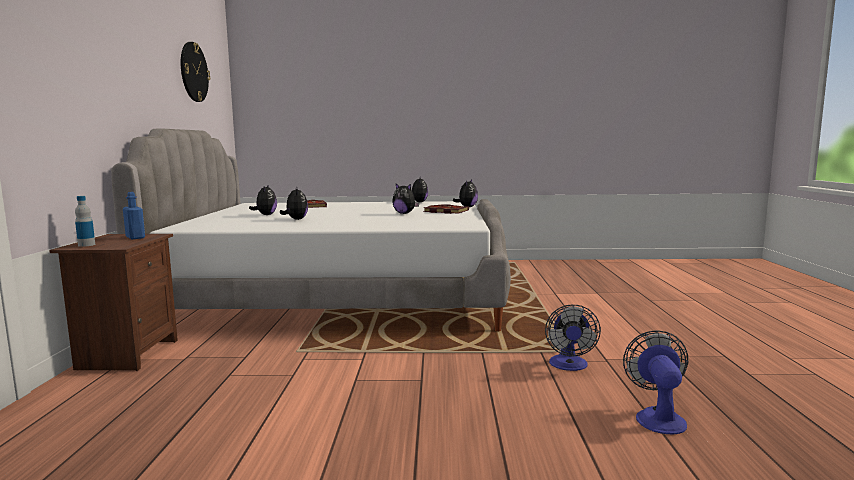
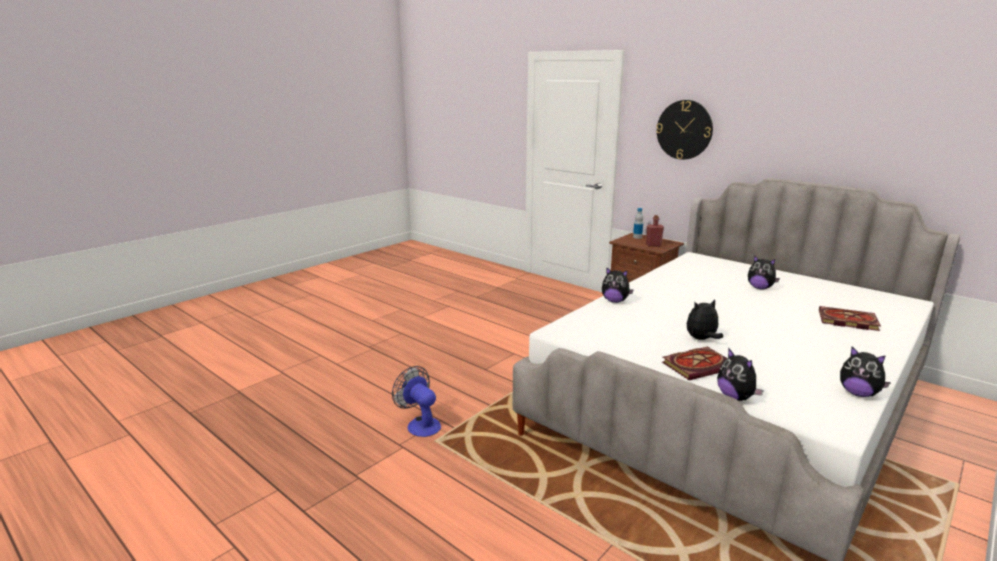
camera: 130 degrees right, 10 degrees up
(135, 237) = (653, 245): blue bottle -> red bottle
(193, 72) = (916, 118): wall clock -> wall clock (684, 130)
(296, 219) = (706, 290): plush toy -> plush toy (615, 301)
(657, 417) = (333, 408): fan -> none

